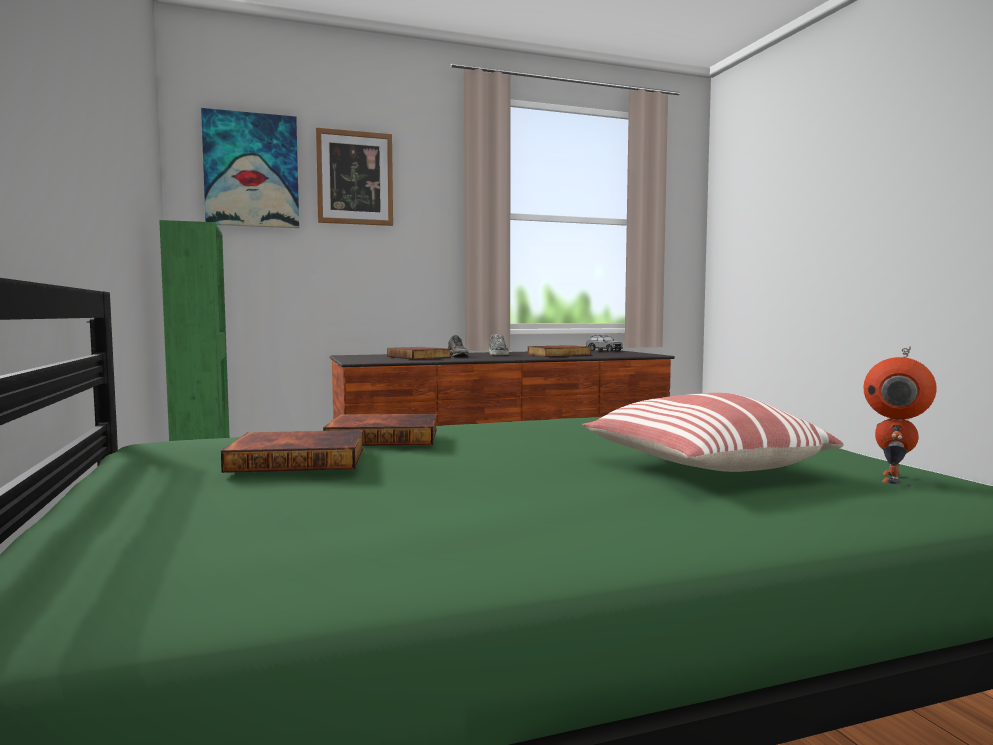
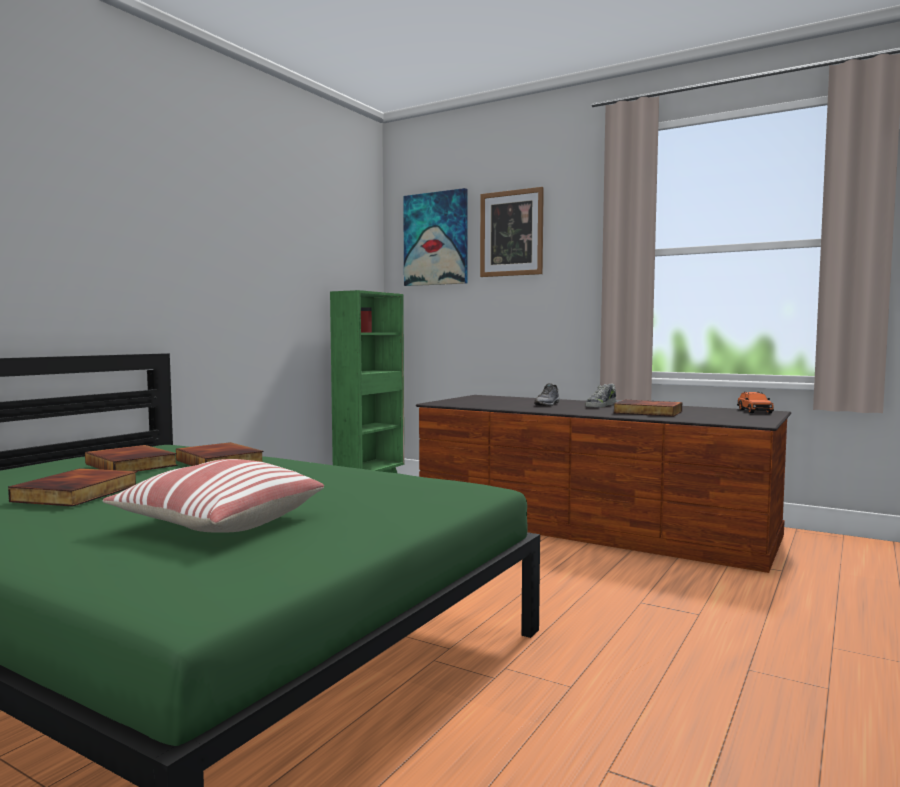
camera: 50 degrees right, 0 degrees up
(420, 357) = (513, 402): book -> book (78, 493)
(604, 350) = (754, 411): grey toy car -> orange toy car
(895, 479) = (245, 568): toy robot -> none

